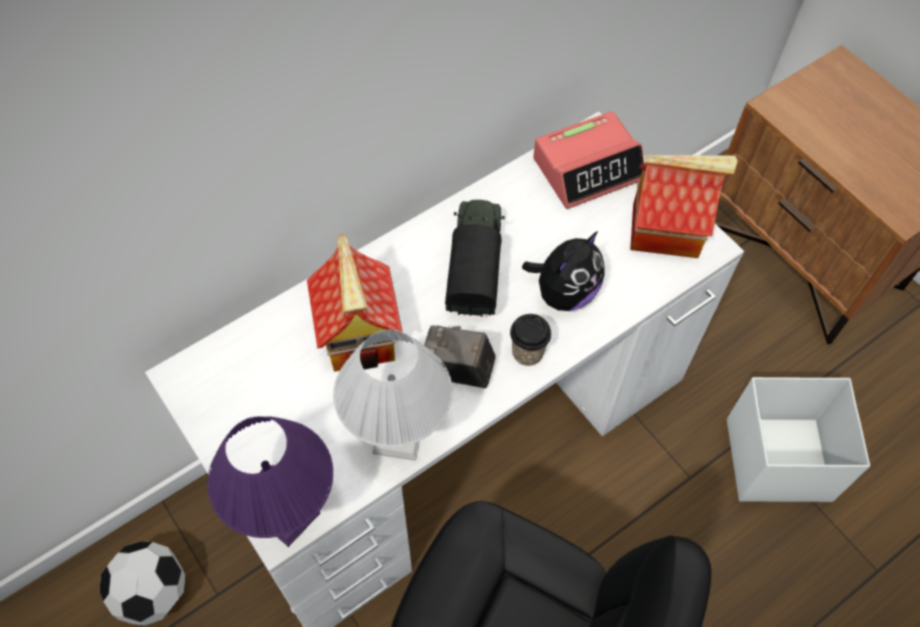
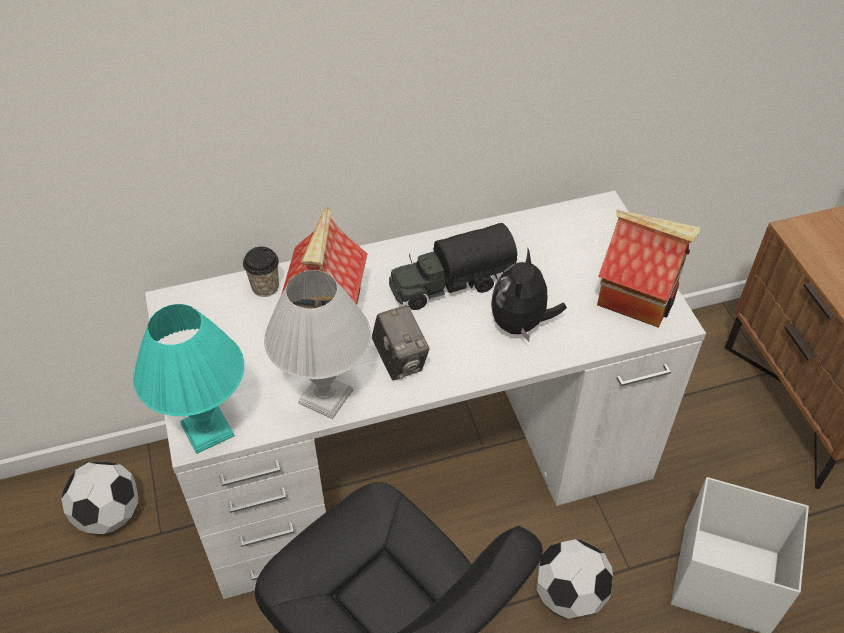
camera: 20 degrees right, 10 degrees down
(286, 515) = (206, 429): purple table lamp -> turquoise table lamp
(458, 371) = (400, 360): camera -> camera turned 150 degrees counterclockwise
(475, 268) = (450, 284): toy truck -> toy truck turned 135 degrees counterclockwise
(527, 353) = (467, 362): cup -> cup (265, 287)
(564, 293) = (521, 324): plush toy -> plush toy turned 135 degrees clockwise
(588, 168) = (586, 232): alarm clock -> none
(645, 522) = (569, 594): none -> football

